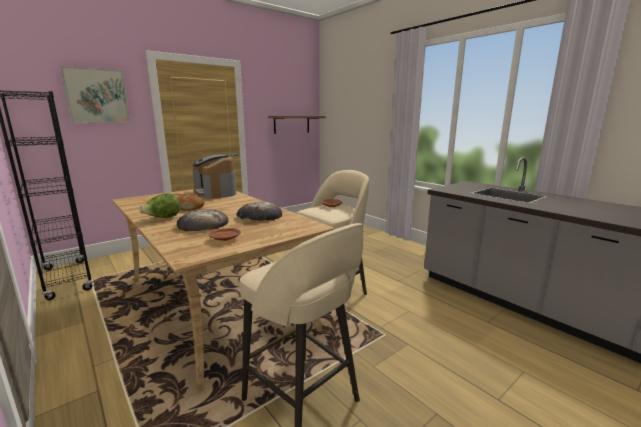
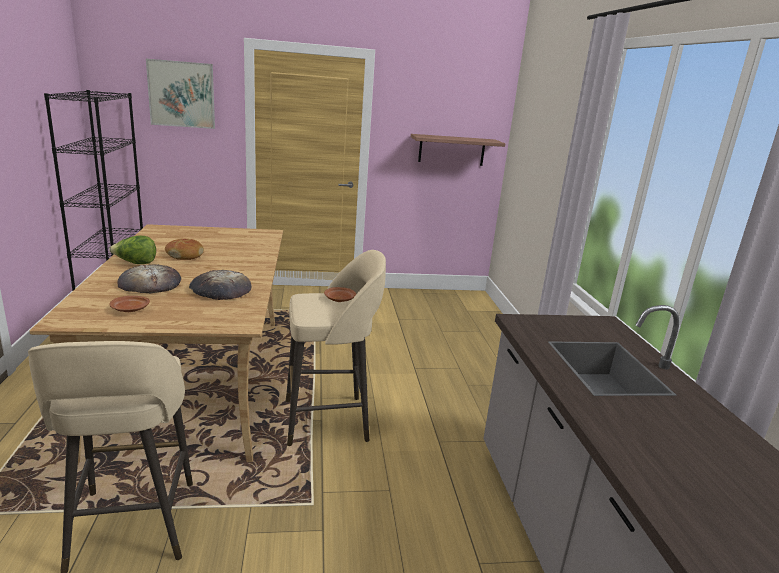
camera: 30 degrees right, 5 degrees up
(215, 192) = (252, 240): coffee machine -> none

